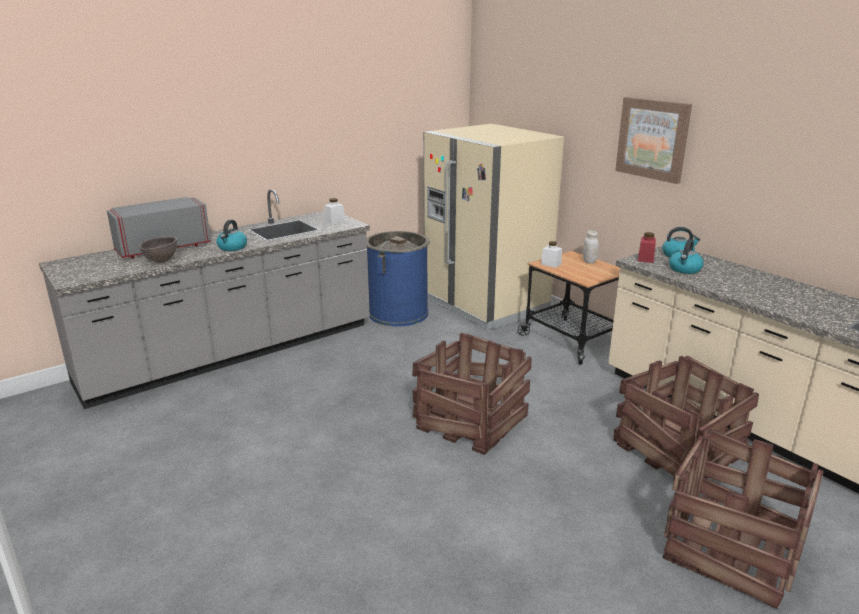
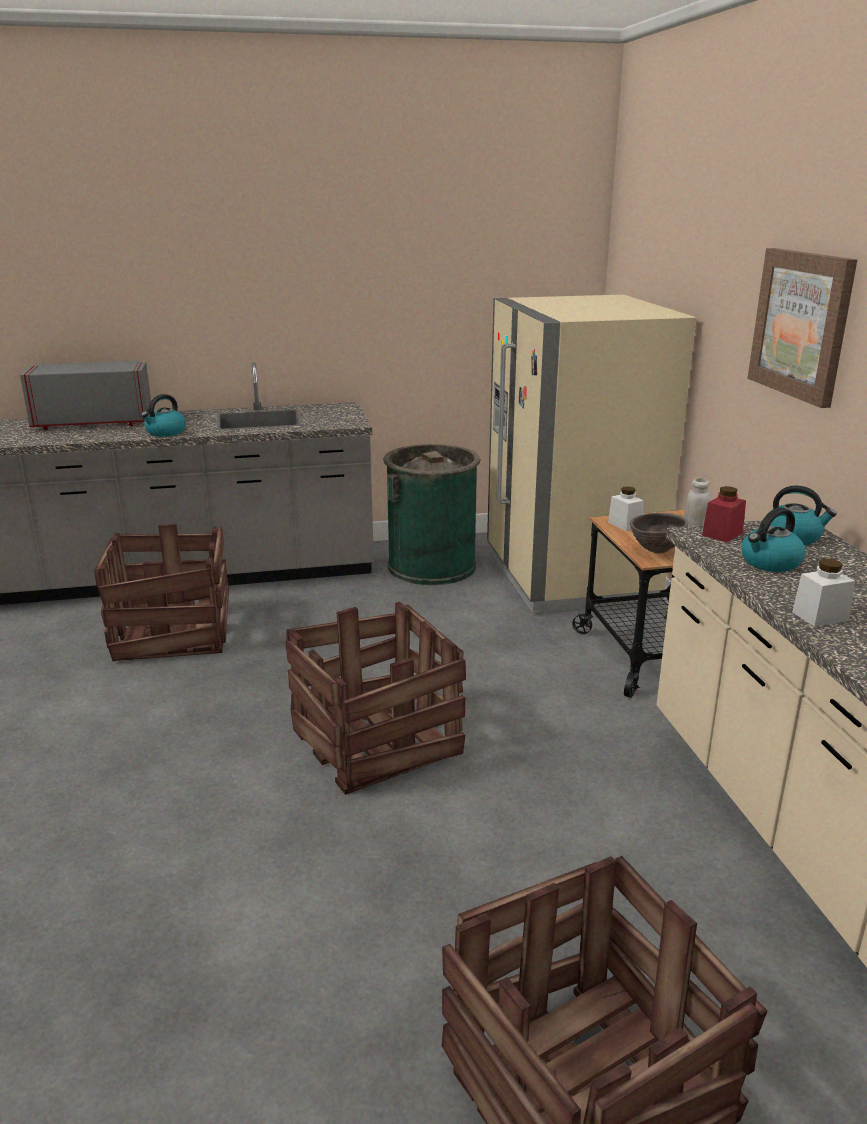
camera: 25 degrees right, 0 degrees up
(161, 261) = (66, 437): brown bowl -> brown bowl (656, 551)
(334, 221) = (336, 416): white jar -> white jar (820, 616)
(398, 313) = (432, 566): blue trash can -> green trash can
(676, 450) = (656, 882): crate -> crate (173, 632)

